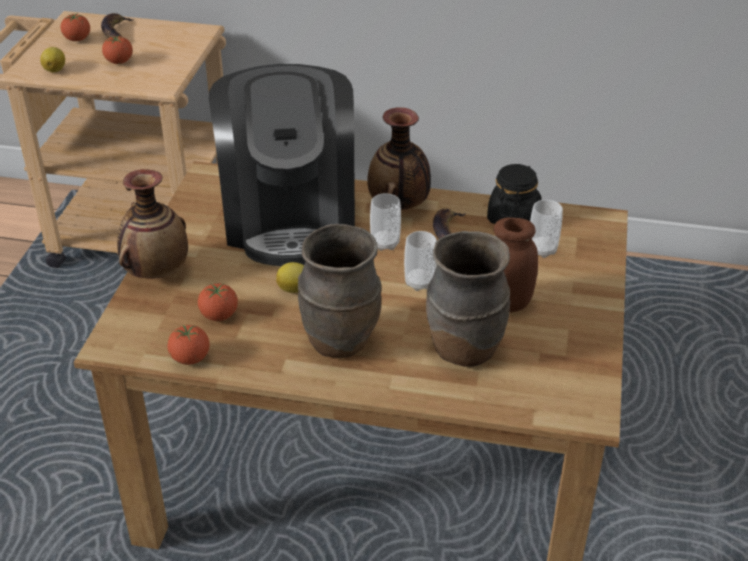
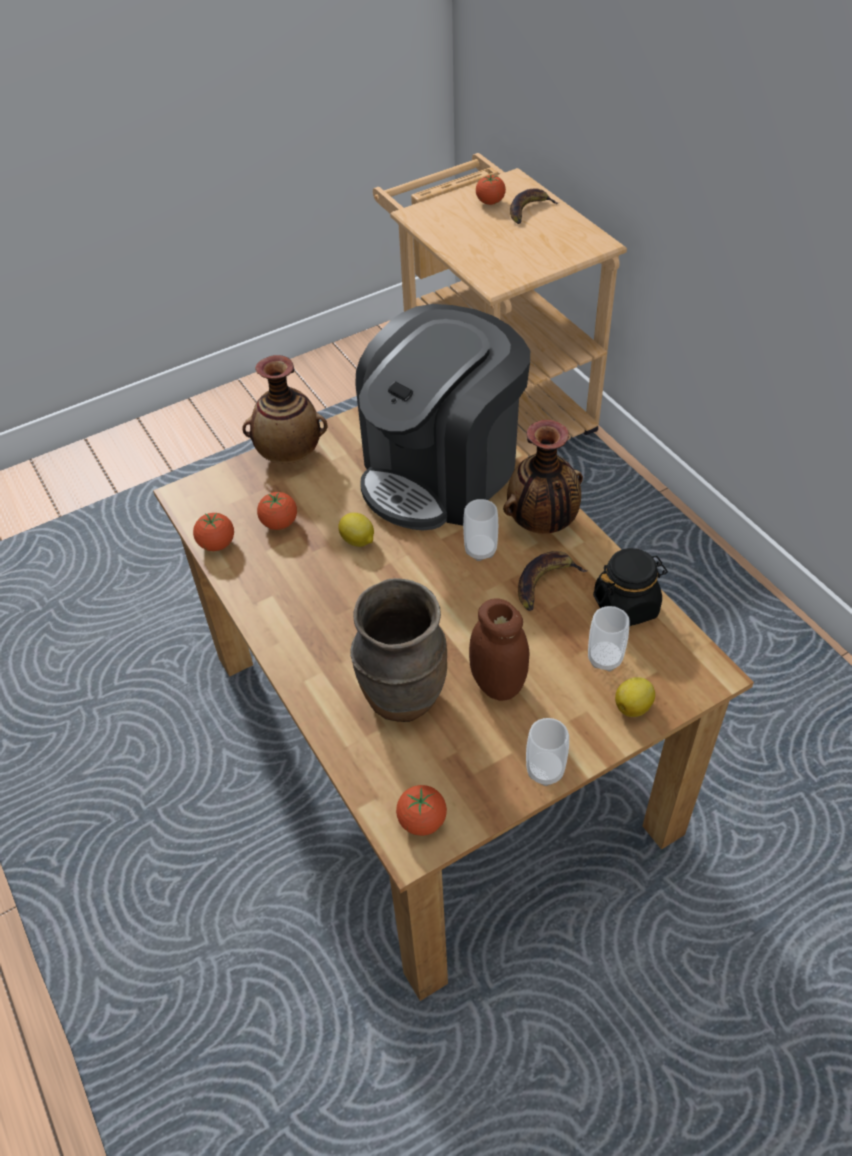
camera: 50 degrees right, 10 degrees up
(55, 70) = (437, 224): lemon -> lemon (634, 706)
(119, 62) = (492, 241): tomato -> tomato (422, 821)
(340, 341) = (327, 611): brown vase -> none
(419, 282) = (455, 608): cup -> cup (545, 770)

